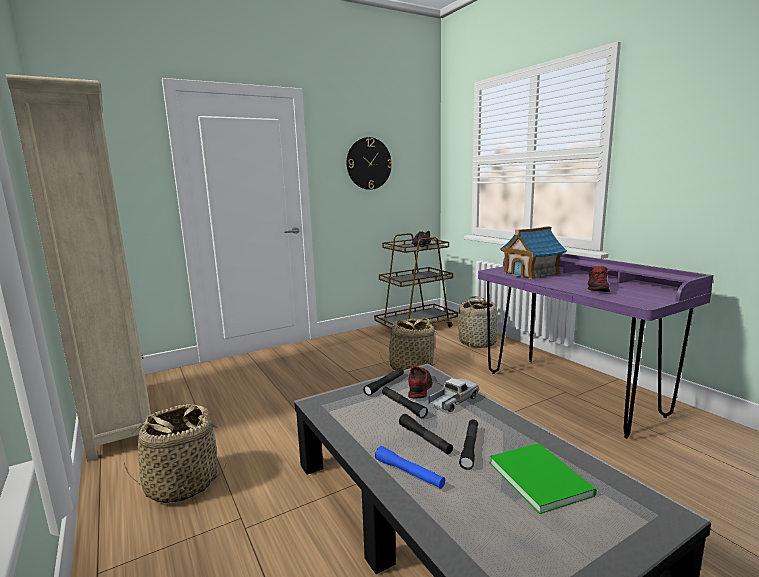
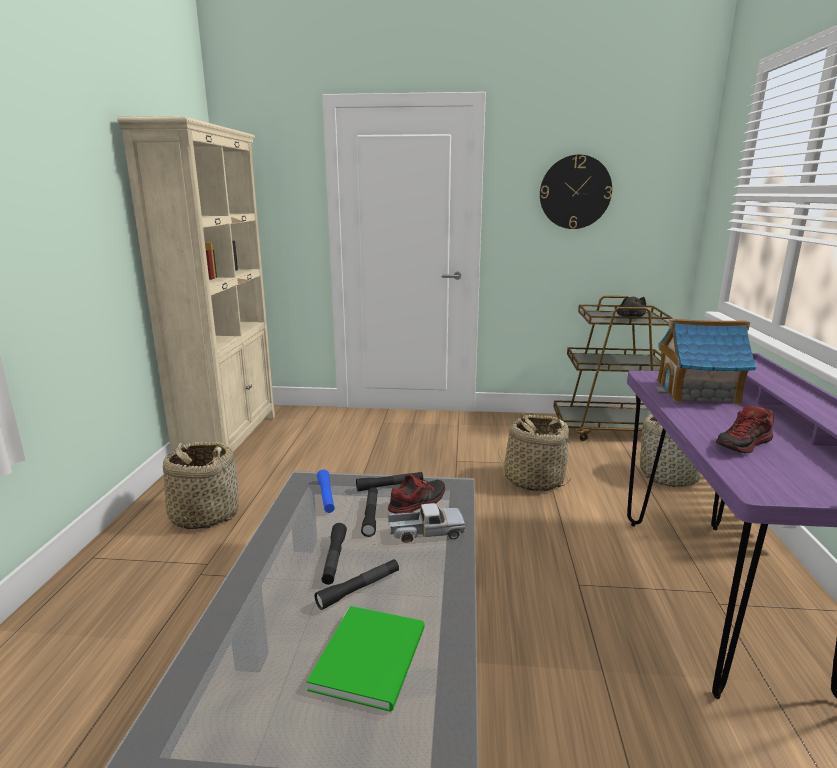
camera: 35 degrees right, 5 degrees up
(409, 473) = (268, 584): blue flashlight -> blue flashlight (326, 496)

